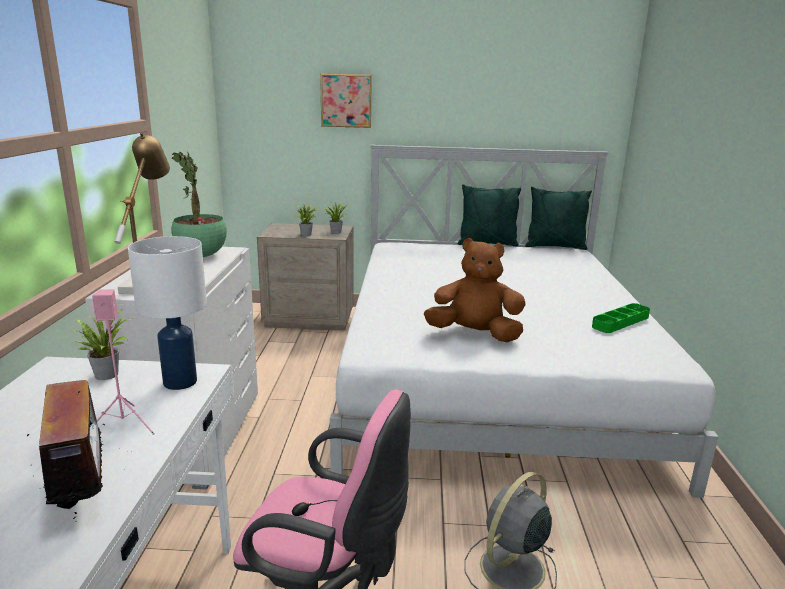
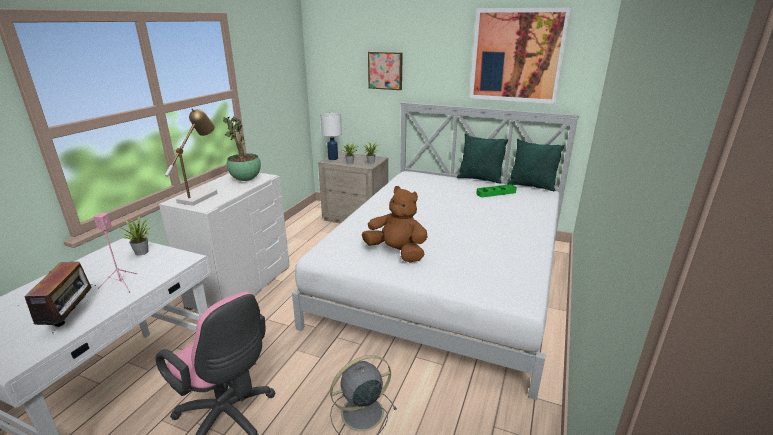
camera: 20 degrees right, 5 degrees up
(180, 381) = (171, 262): white table lamp -> white table lamp (333, 158)
(528, 79) = (516, 56): none -> picture
(620, 322) = (514, 257): green tray -> green tray (496, 193)

